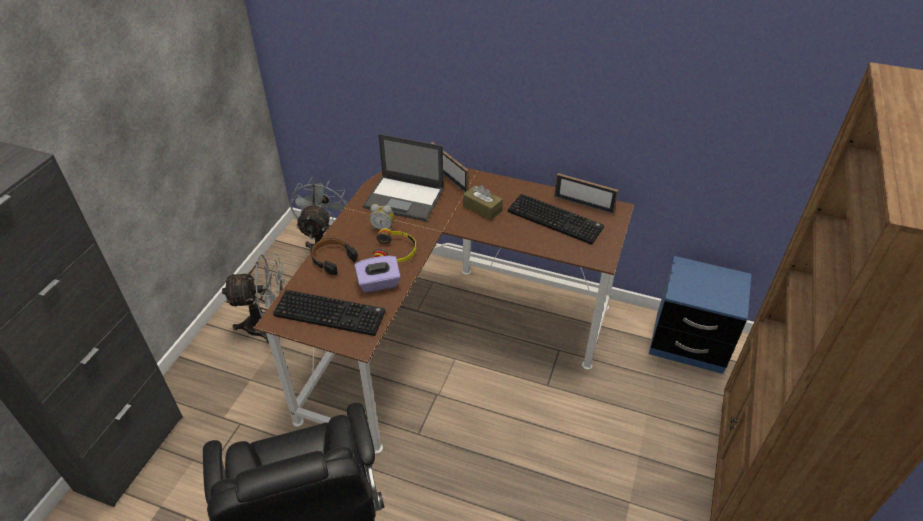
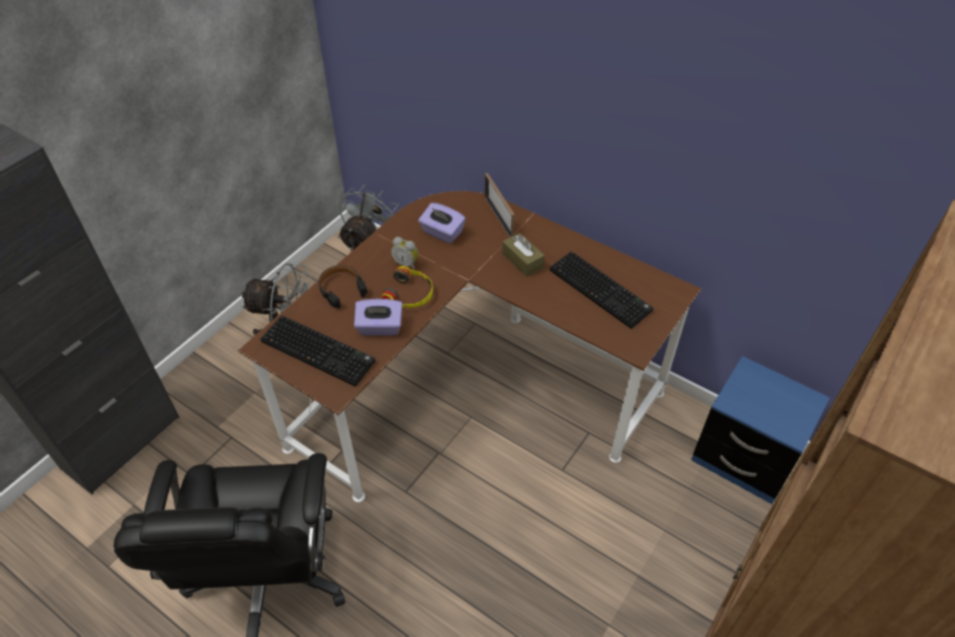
camera: 15 degrees right, 5 degrees up
(405, 198) = (442, 233): laptop -> purple tissue box
(583, 205) = (640, 278): picture frame -> none

